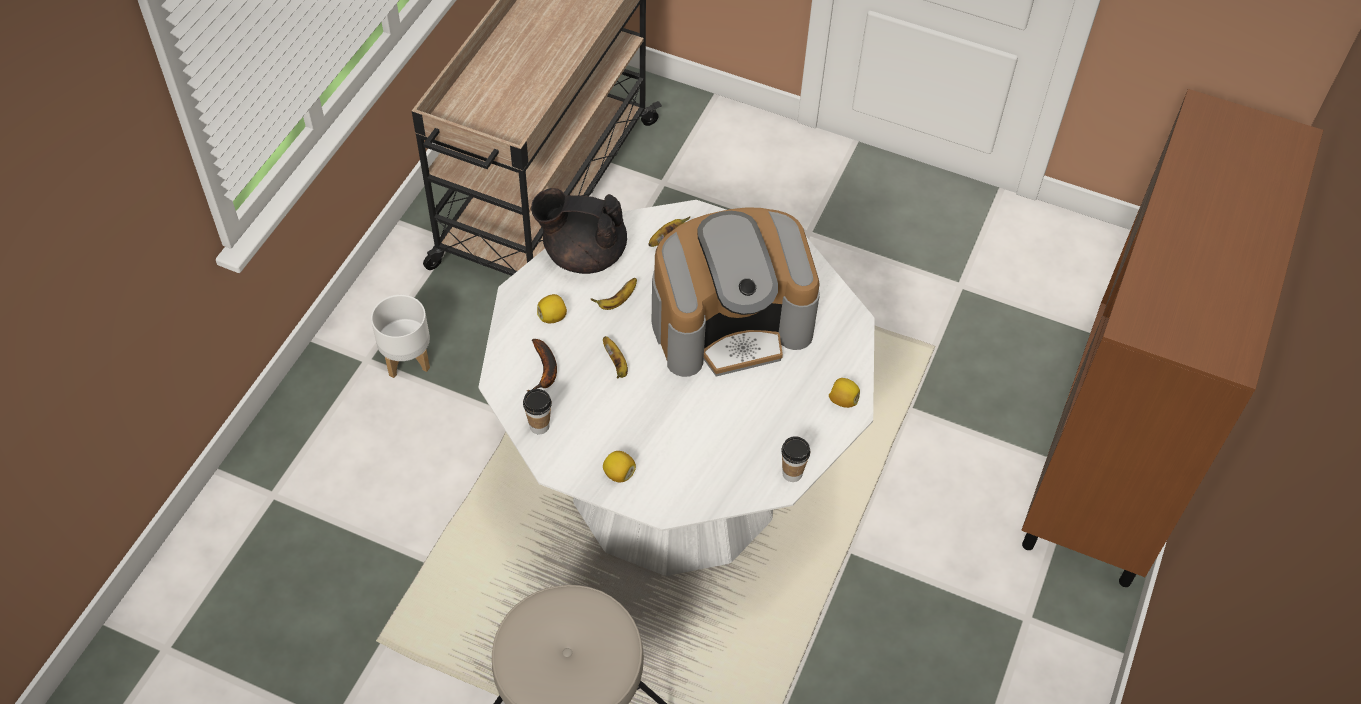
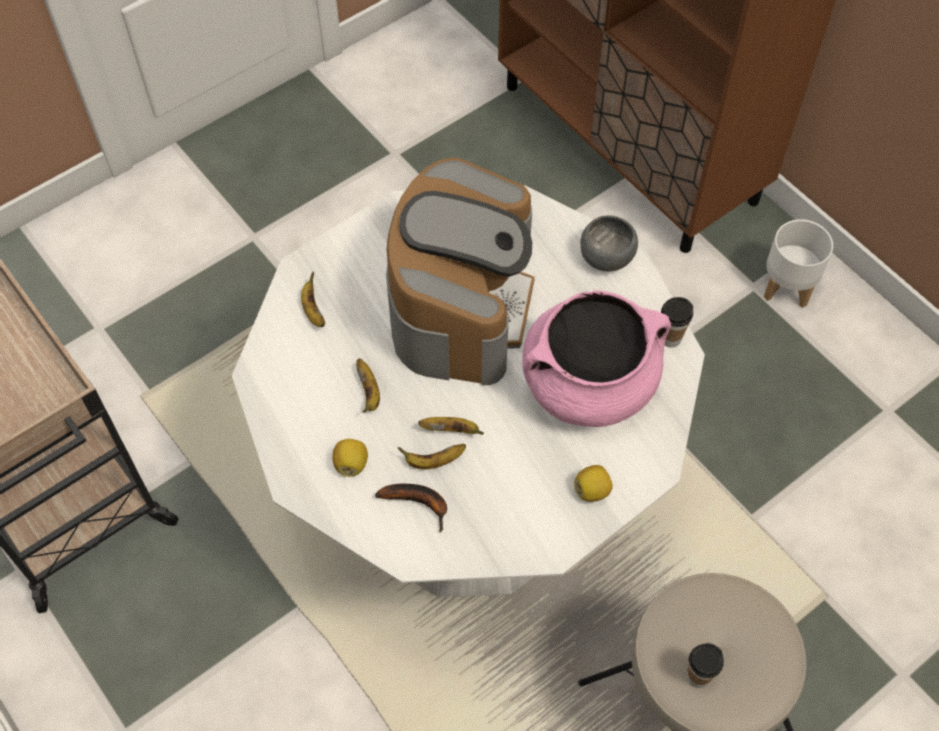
camera: 60 degrees left, 5 degrees up
(406, 359) = (151, 689): white planter -> white planter (786, 288)
(539, 426) = (490, 541): cup -> cup (698, 676)
(583, 254) = (283, 396): black teapot -> none
(584, 364) = (433, 461): none -> banana
(712, 434) = (589, 384): none -> pink cooking pot
(842, 400) = (608, 257): lemon -> grey bowl

